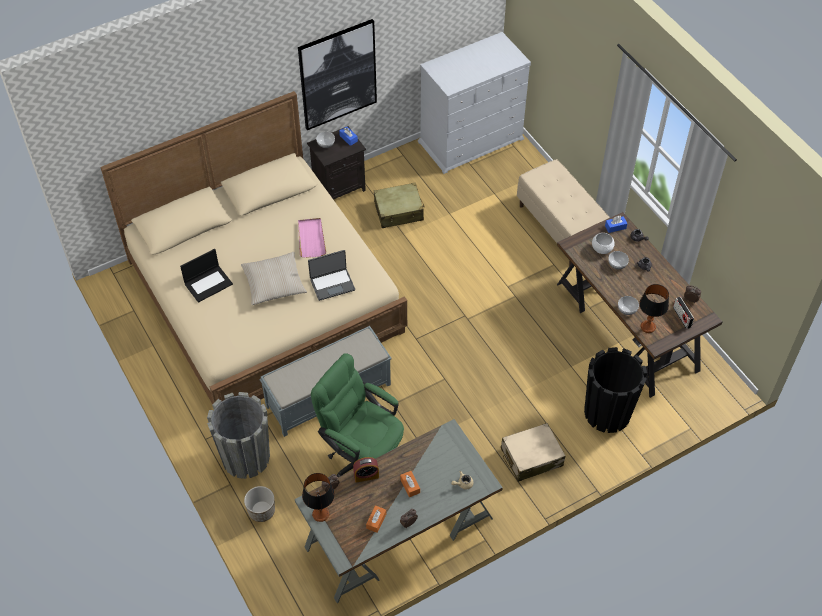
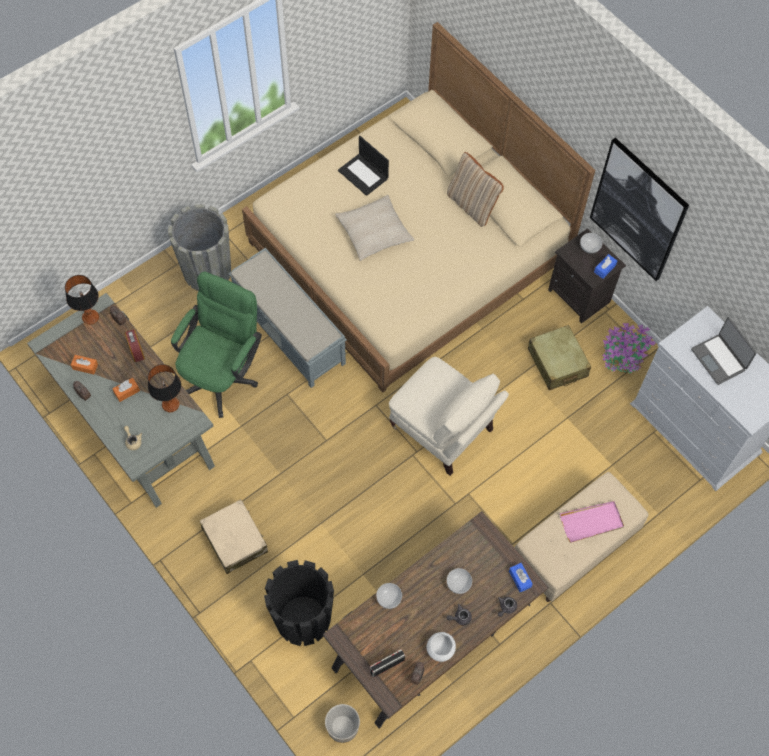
camera: 80 degrees right, 10 degrees up
(261, 511) = (149, 296): planter -> planter (342, 727)
(264, 211) = (472, 205): none -> beige pillow
(311, 239) = (442, 256): pink tray -> pink tray (591, 522)
(332, 284) = (382, 286): laptop -> laptop (719, 359)
(400, 170) = (623, 356): none -> potted plant
(448, 295) = (443, 430): none -> beige armchair
(601, 249) = (480, 564): white bowl -> white bowl (440, 649)
(648, 327) = (365, 624): table lamp -> table lamp (170, 404)

